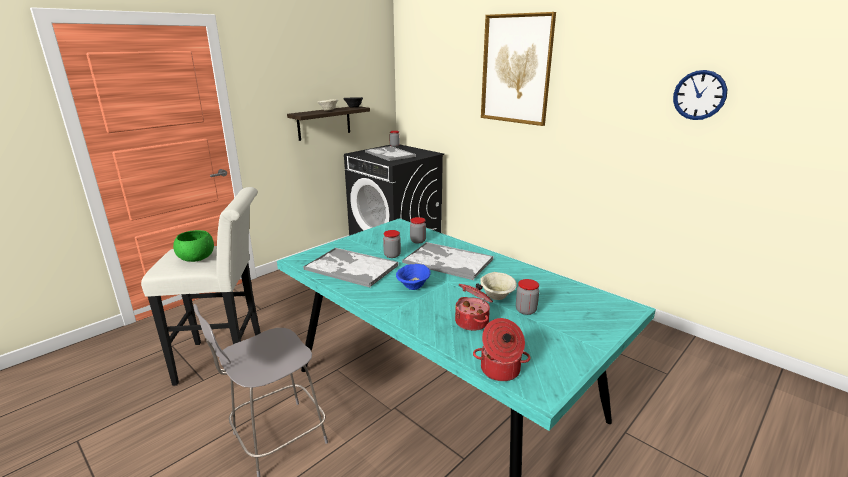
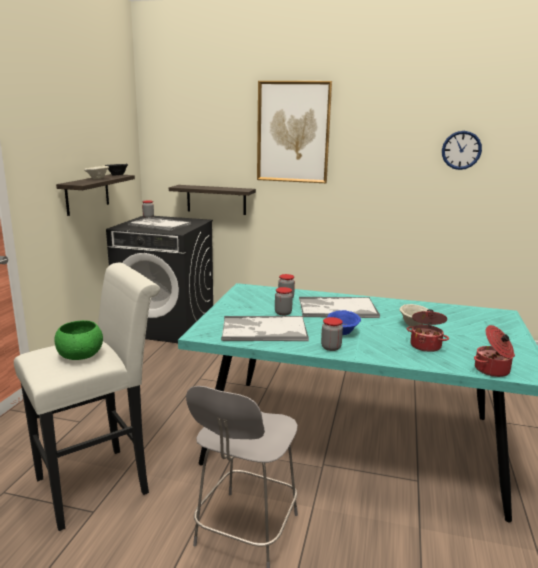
camera: 30 degrees left, 5 degrees down
(449, 134) = (216, 199): none -> shelf
(526, 310) = (447, 329): jar -> jar (331, 347)

